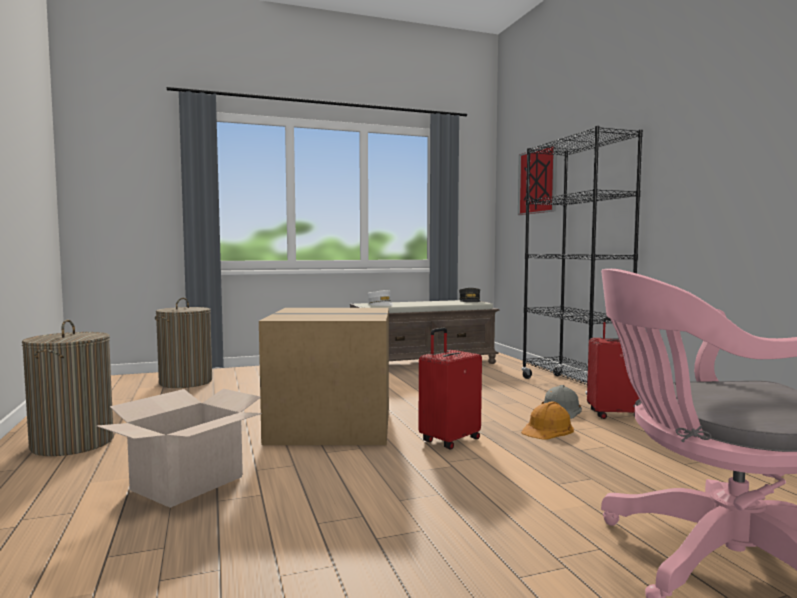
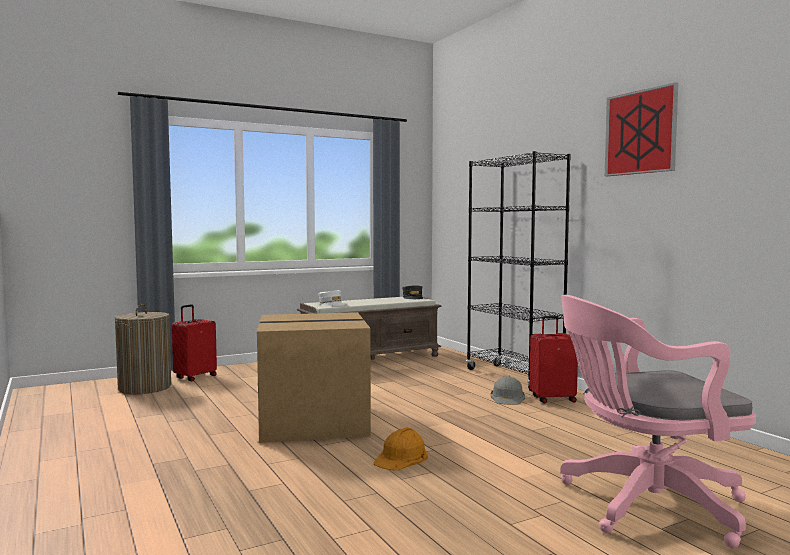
camera: 10 degrees left, 0 degrees up
(72, 443) = (75, 452): laundry basket -> none
(187, 483) = (212, 478): cardboard box -> none
(449, 440) = (422, 429): red suitcase -> red suitcase (195, 377)
(537, 181) = (475, 187): picture -> picture (640, 132)
(547, 429) = (501, 415): orange hard hat -> orange hard hat (401, 457)

